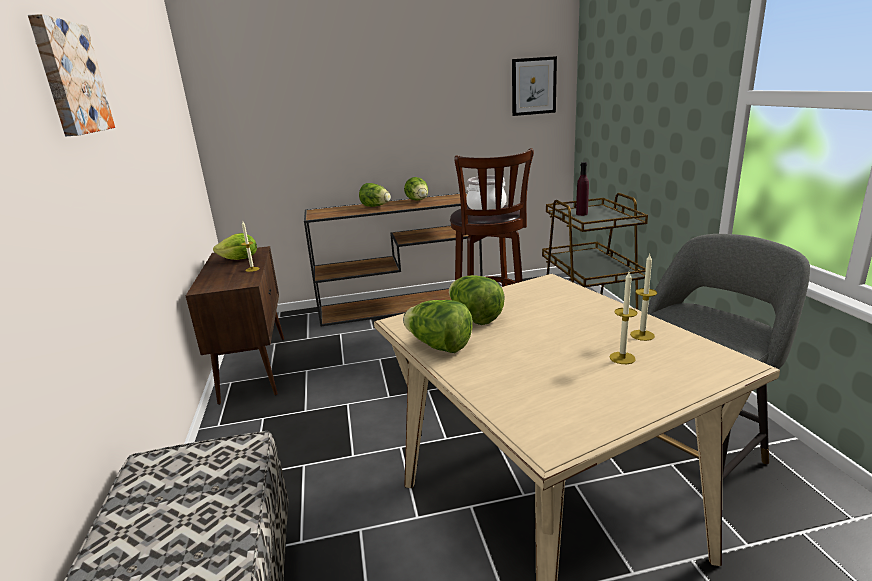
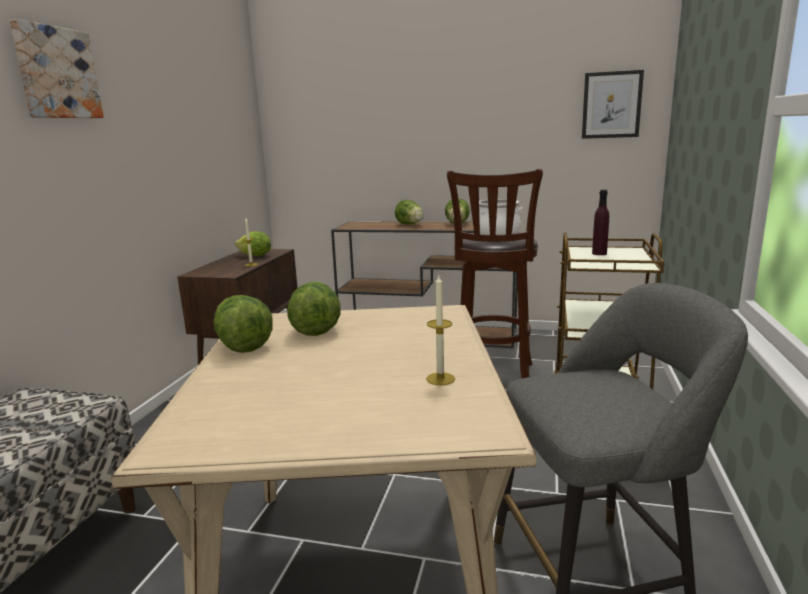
camera: 25 degrees right, 5 degrees down
(622, 358) = (377, 394): candle -> none

